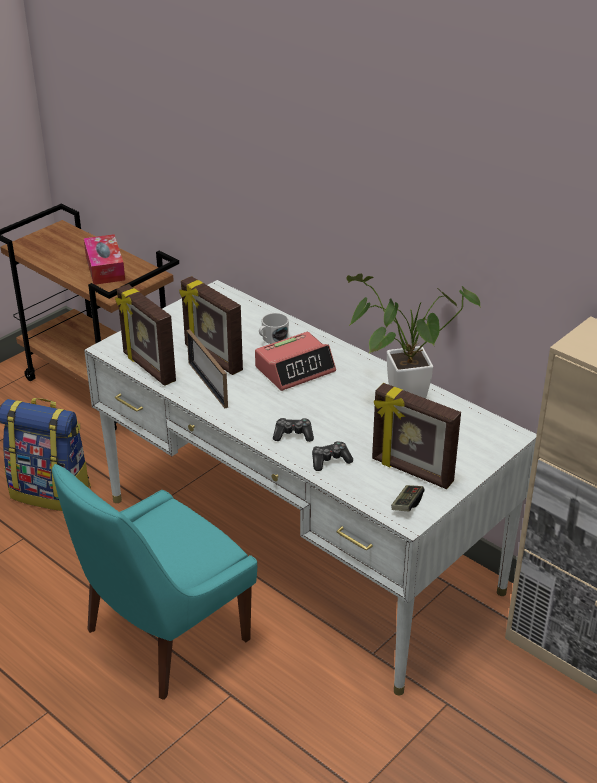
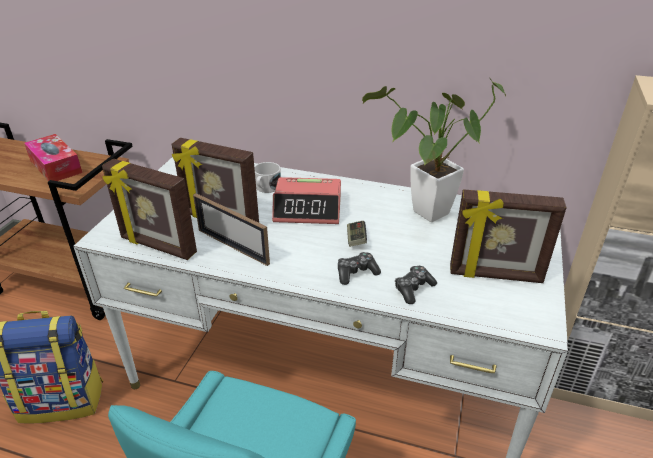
camera: 25 degrees left, 0 degrees up
(295, 369) = (308, 209): alarm clock -> alarm clock turned 60 degrees clockwise
(407, 504) = (524, 311): game controller -> game controller (356, 239)

